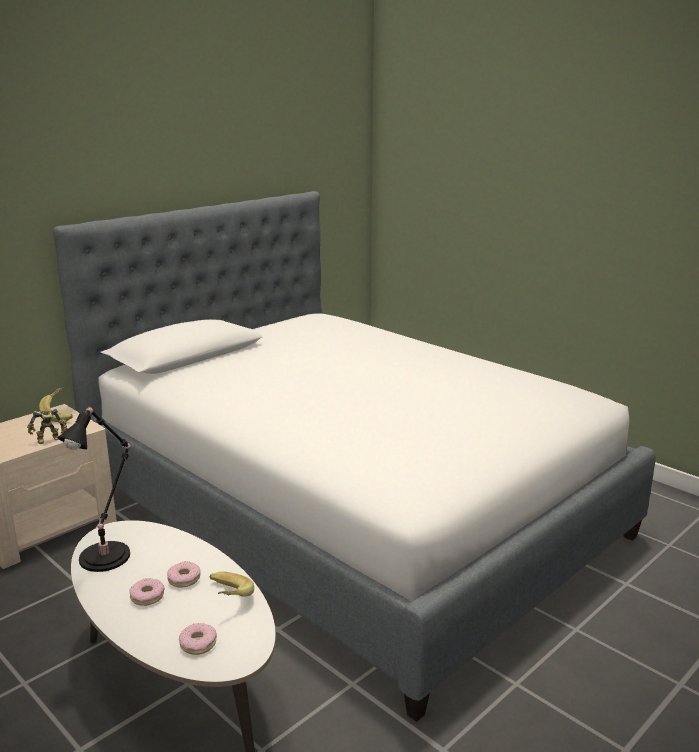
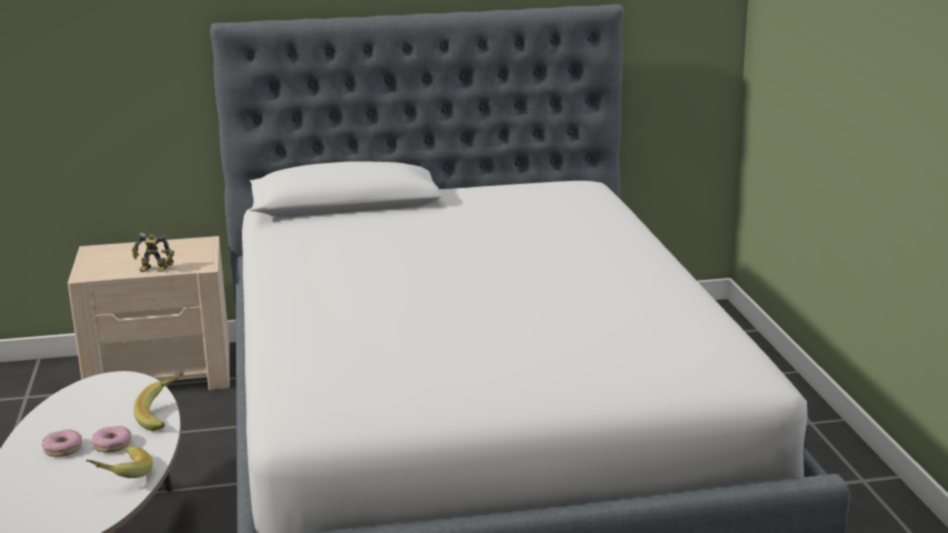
camera: 35 degrees right, 0 degrees up
(61, 414) = (200, 246): banana -> banana (165, 416)
(108, 554) = (84, 400): black table lamp -> none
(198, 644) = (44, 505): donut -> none

